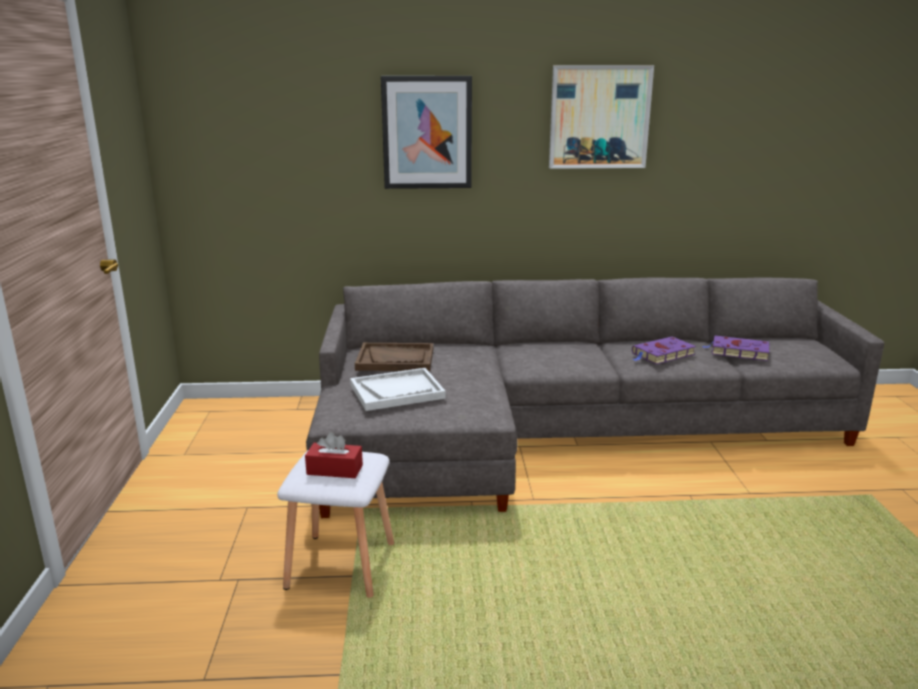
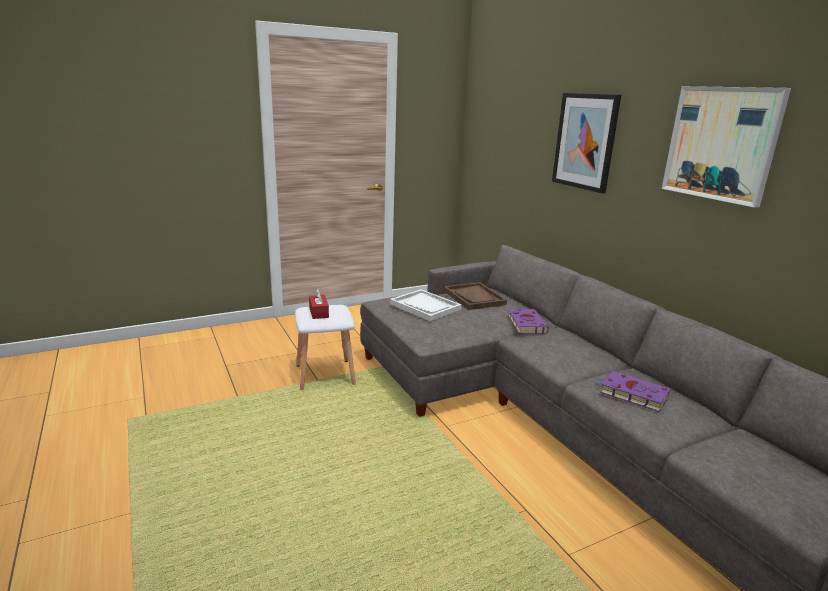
camera: 65 degrees right, 0 degrees up
(737, 352) = (713, 440): purple book -> purple book (526, 323)

